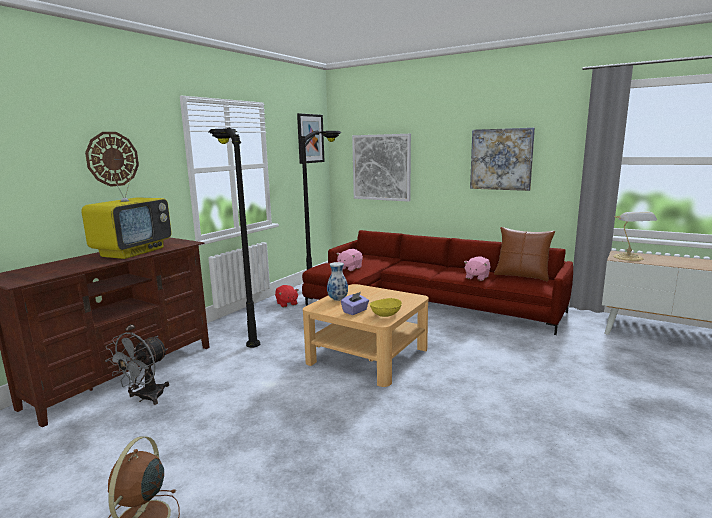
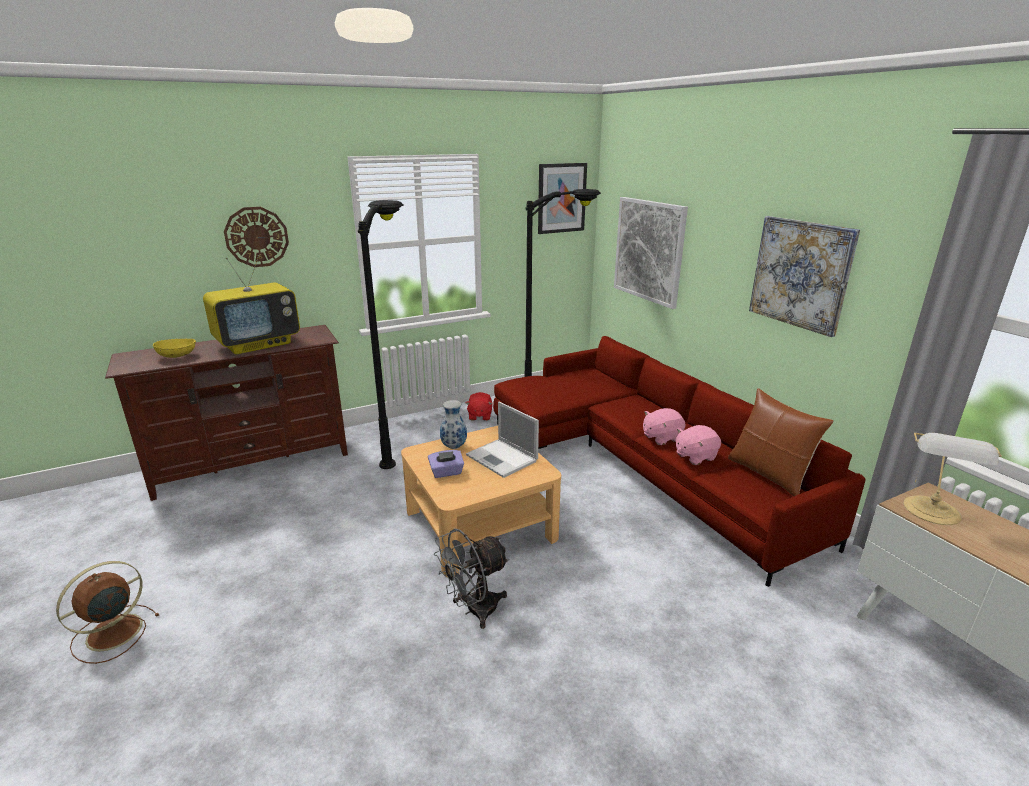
camera: 30 degrees right, 10 degrees up
(145, 398) = (240, 499): grey fan -> grey fan (474, 610)
(349, 268) = (546, 393): pink plush toy -> pink plush toy (661, 437)
(380, 297) = (503, 458): none -> laptop
(385, 315) = (470, 490): yellow bowl -> yellow bowl (177, 356)

